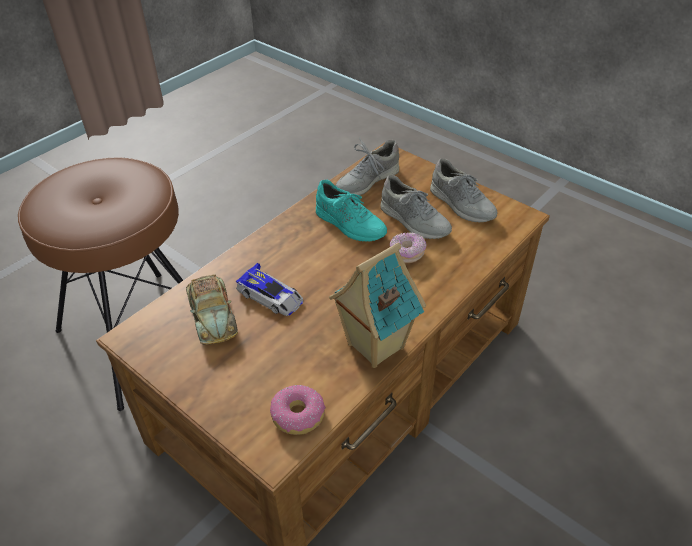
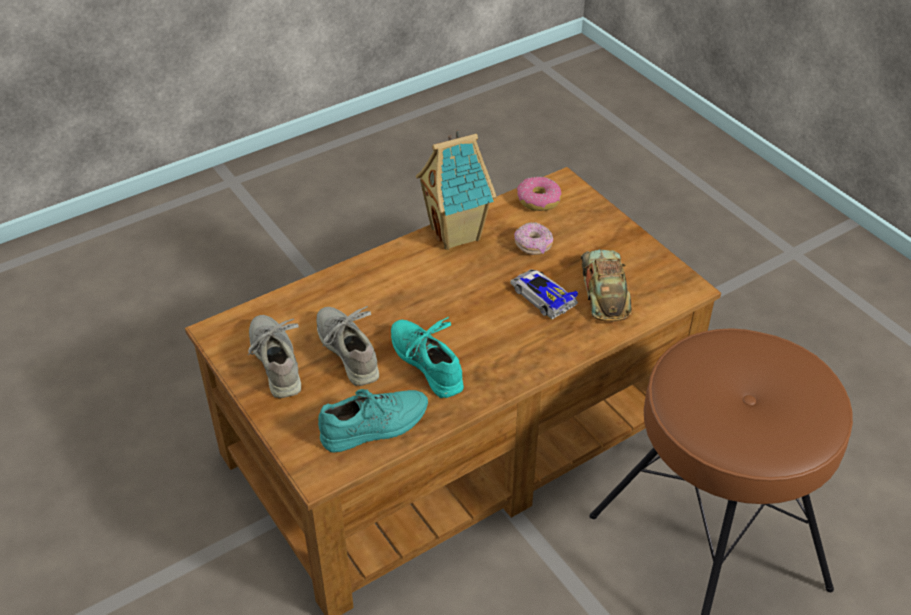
camera: 165 degrees left, 0 degrees up
(366, 181) = (375, 426): grey shoe -> turquoise shoe
(407, 253) = (379, 312): donut -> donut (533, 246)

